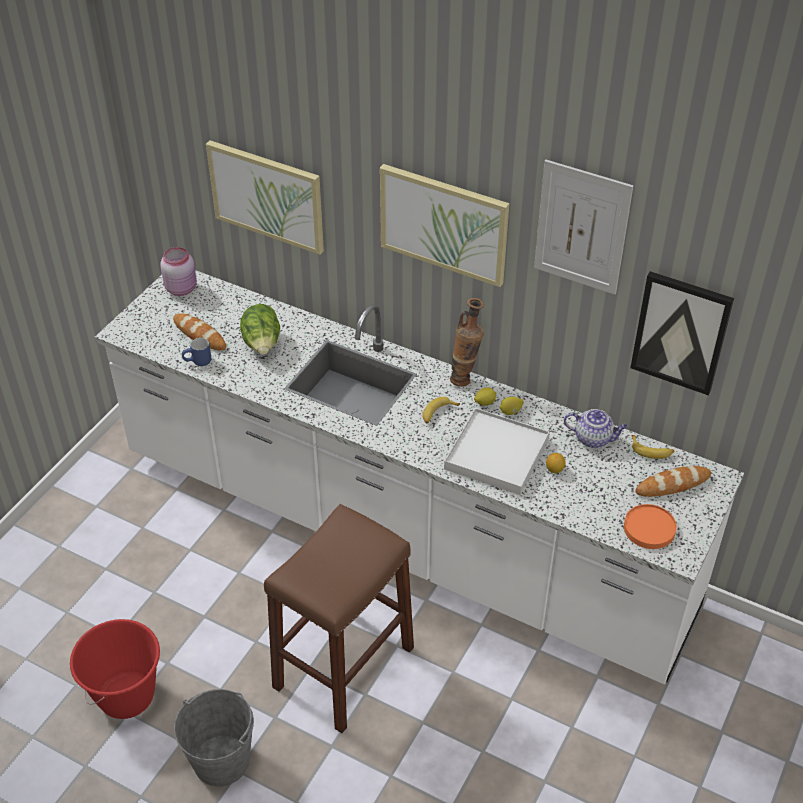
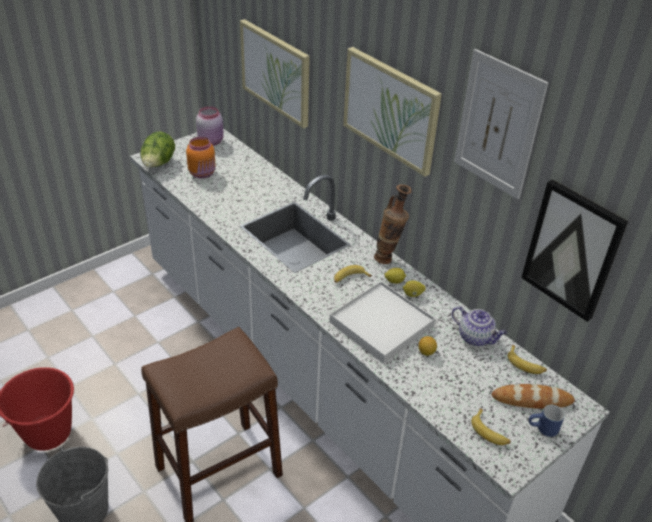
camera: 20 degrees right, 5 degrees down
(198, 363) = (188, 191): blue mug -> blue mug (542, 430)
(199, 334) = (203, 173): bread -> orange jar
(262, 345) = (243, 192): lettuce -> lettuce (158, 165)
(649, 528) = (490, 432): orange plate -> banana

